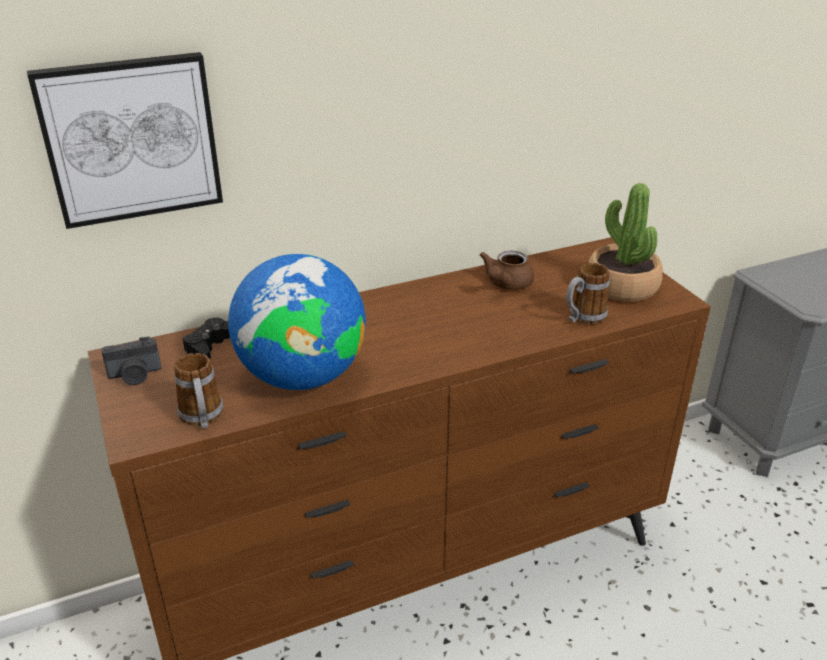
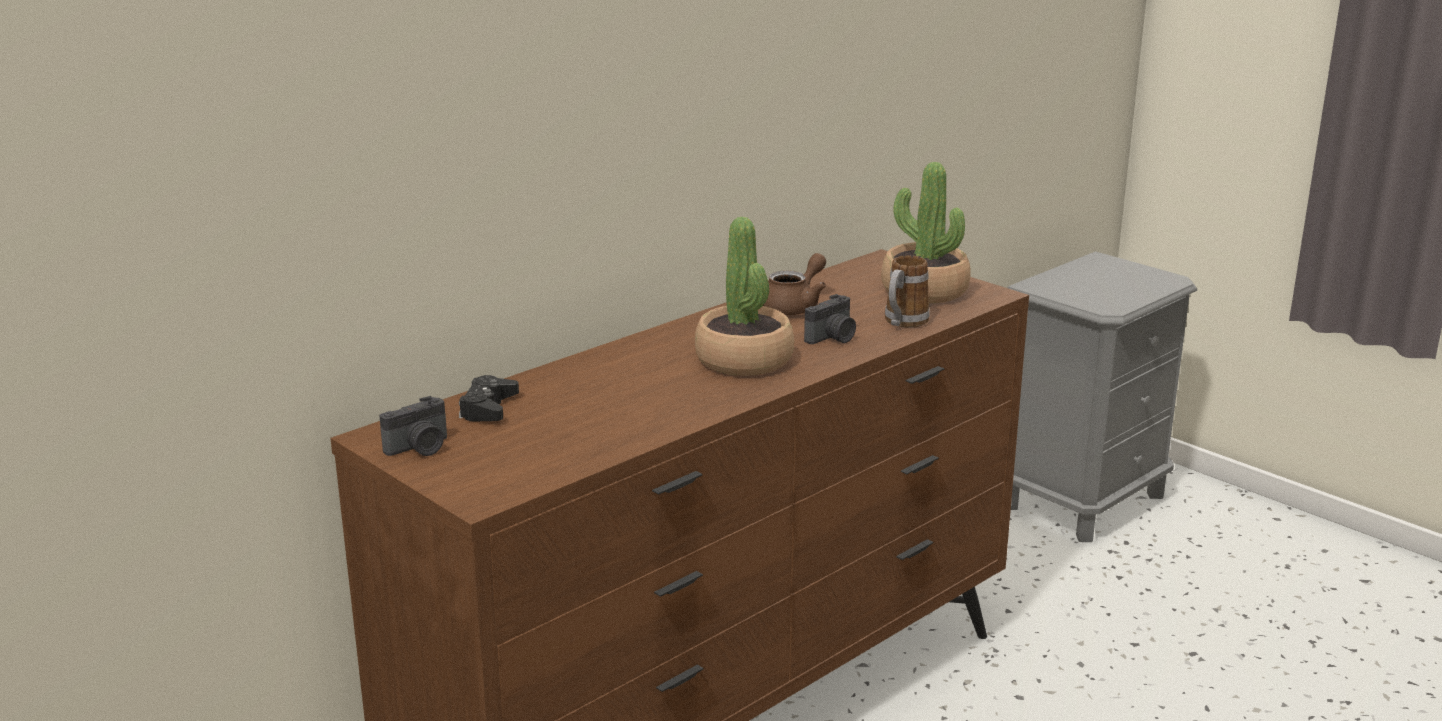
camera: 20 degrees left, 10 degrees down
(131, 139) = (390, 149): picture -> none
(202, 419) = (545, 469): mug -> none
(302, 376) = (628, 417): globe -> none
(430, 333) = (744, 360): none -> potted plant
(506, 284) = (794, 306): brown teapot -> brown teapot turned 150 degrees counterclockwise
(515, 324) = (833, 338): none -> camera

